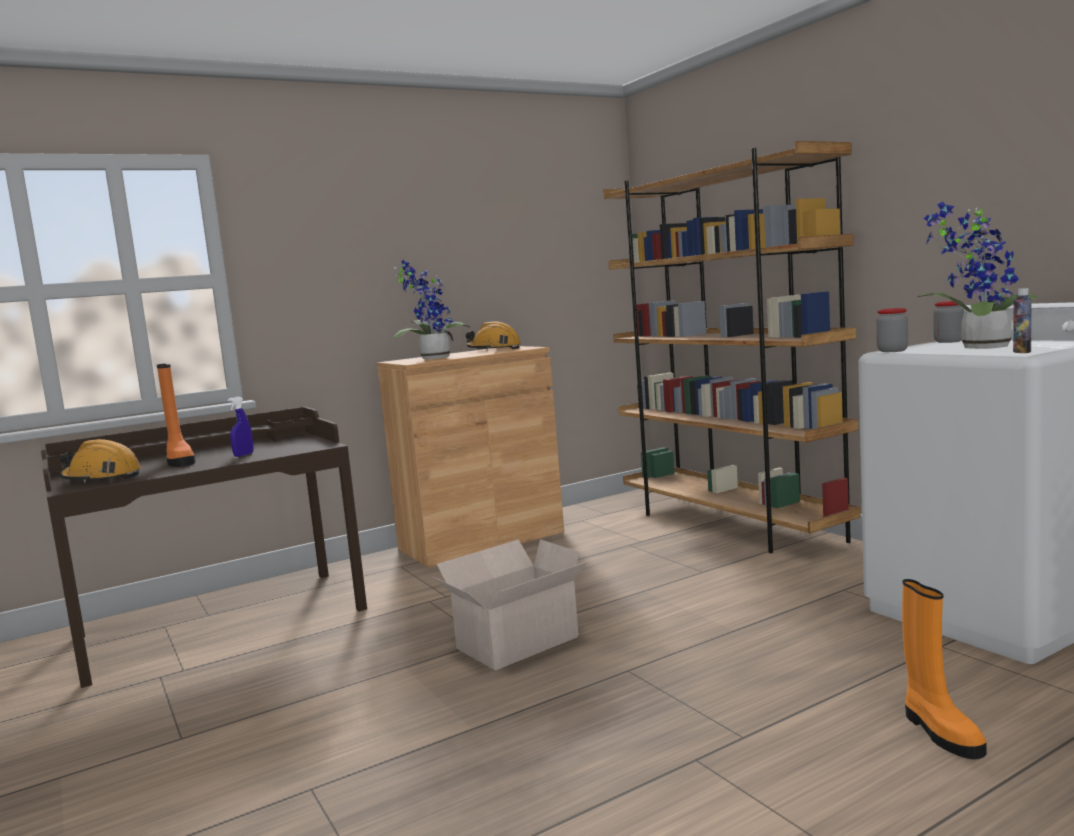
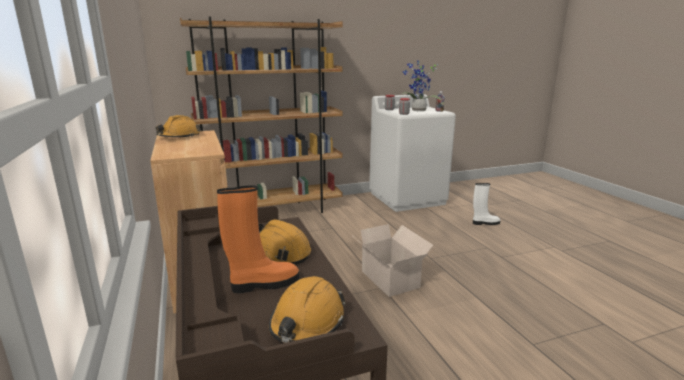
camera: 80 degrees left, 10 degrees up
(243, 455) = (280, 253): blue spray bottle -> orange hard hat
(432, 358) = (193, 148): potted plant -> none
(940, 732) = (485, 223): orange boot -> white boot

